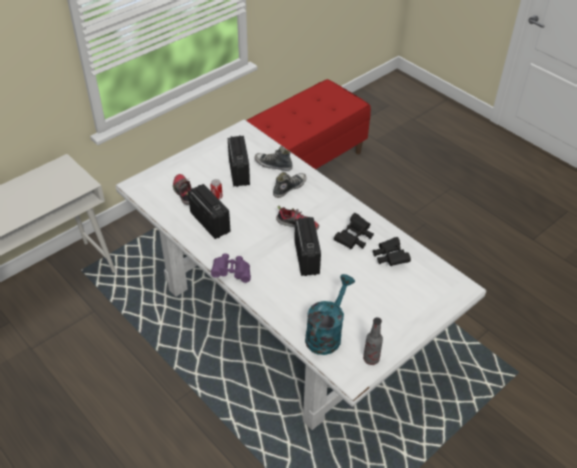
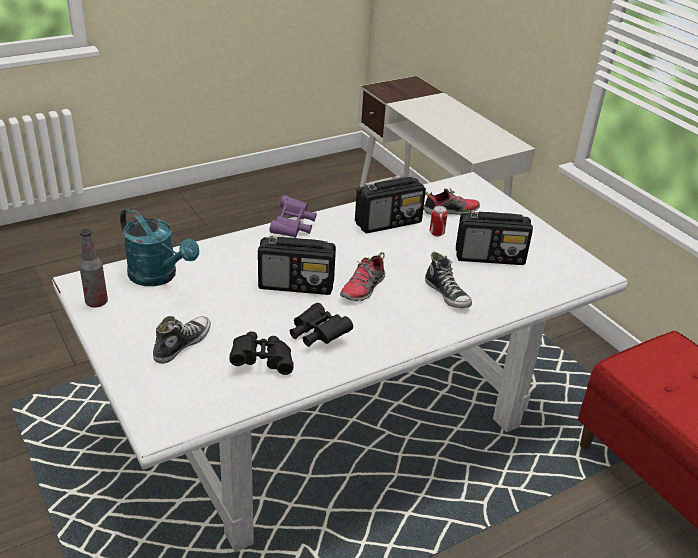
camera: 100 degrees right, 10 degrees down
(273, 165) = (504, 288): shoe -> shoe (182, 344)

